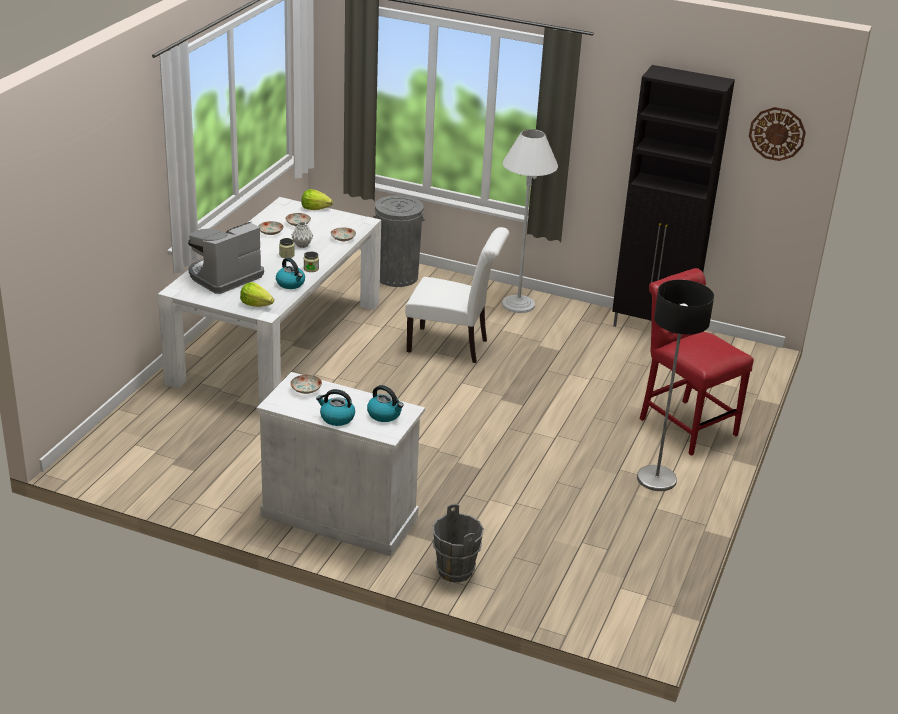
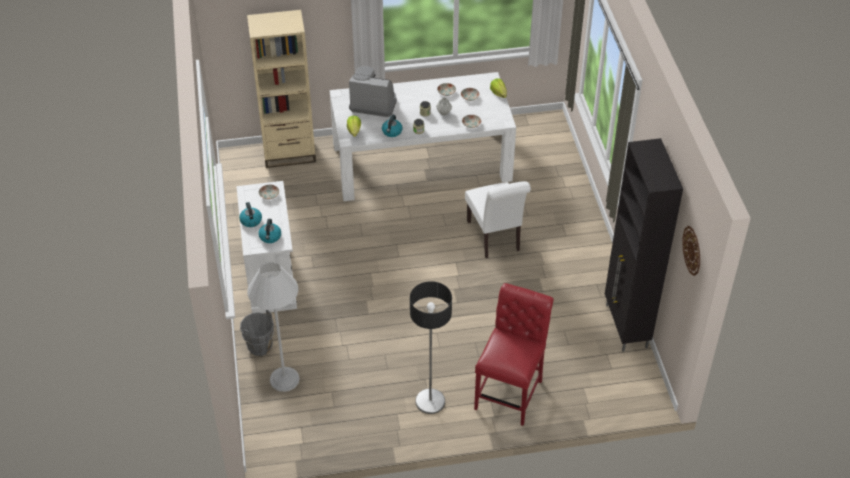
camera: 60 degrees right, 15 degrees up
(135, 421) = (289, 153): none -> beige bookcase
(397, 276) = (556, 172): grey trash can -> none
(518, 304) = (583, 245): white floor lamp -> white floor lamp (284, 379)

